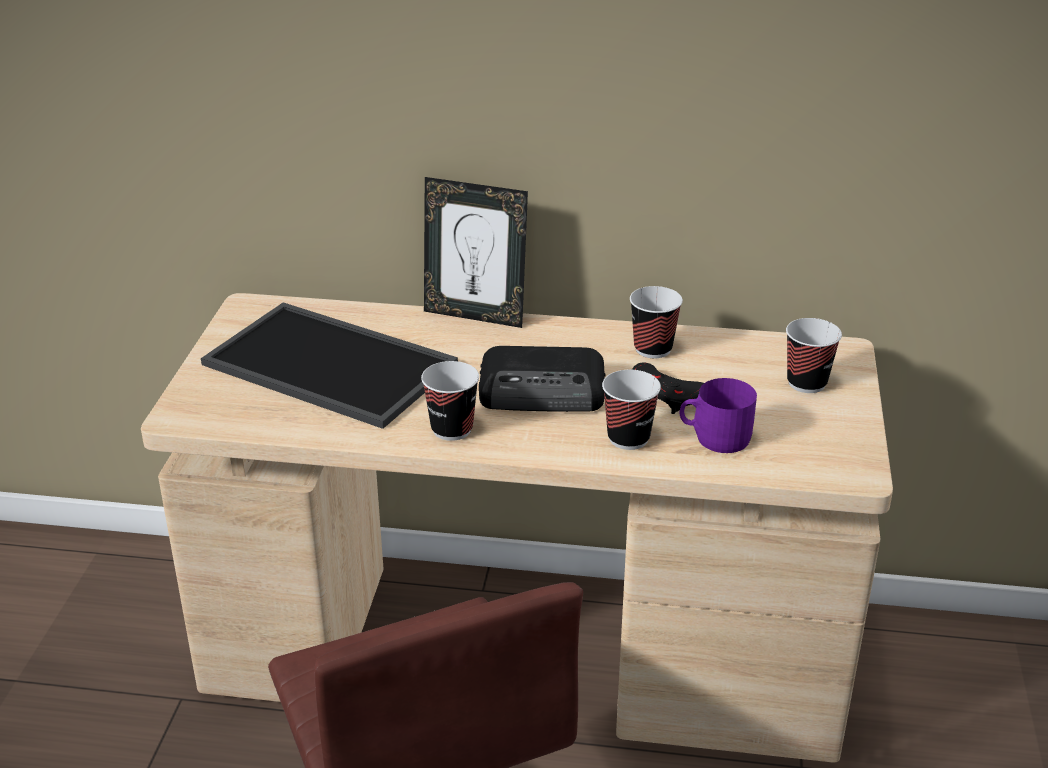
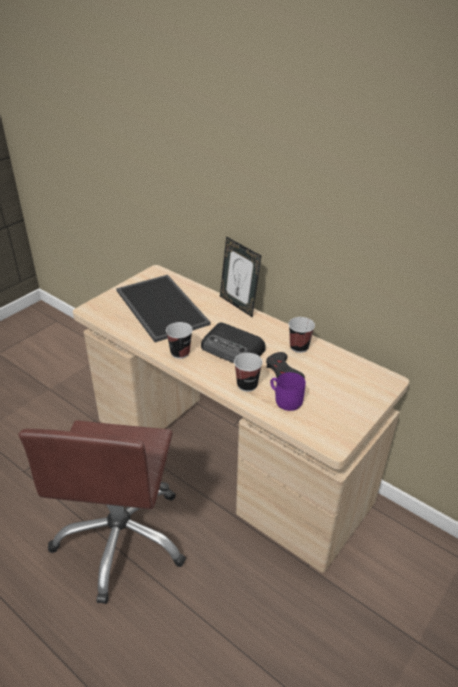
camera: 30 degrees right, 5 degrees up
(806, 383) = (355, 390): cup -> none

